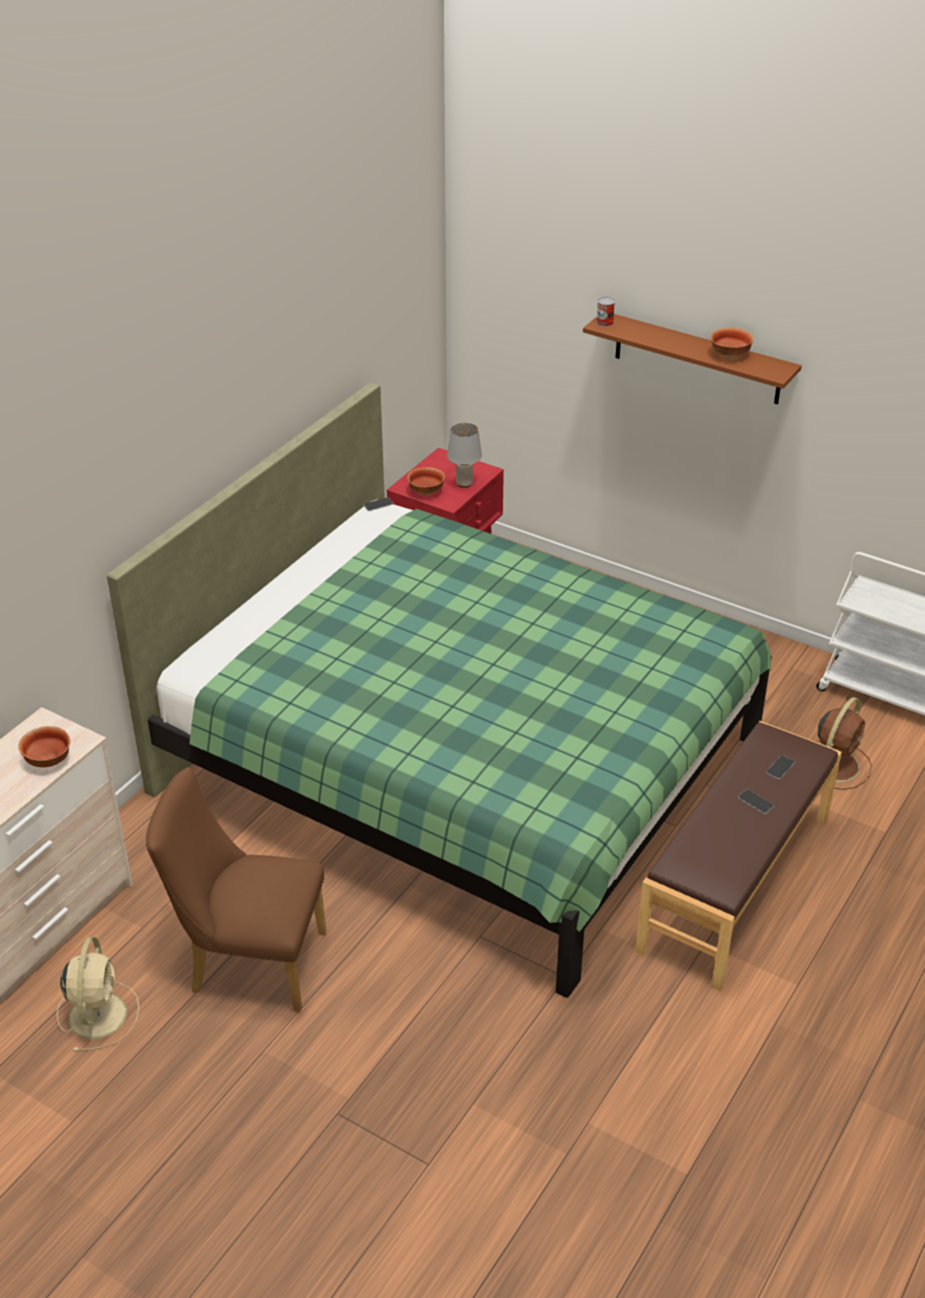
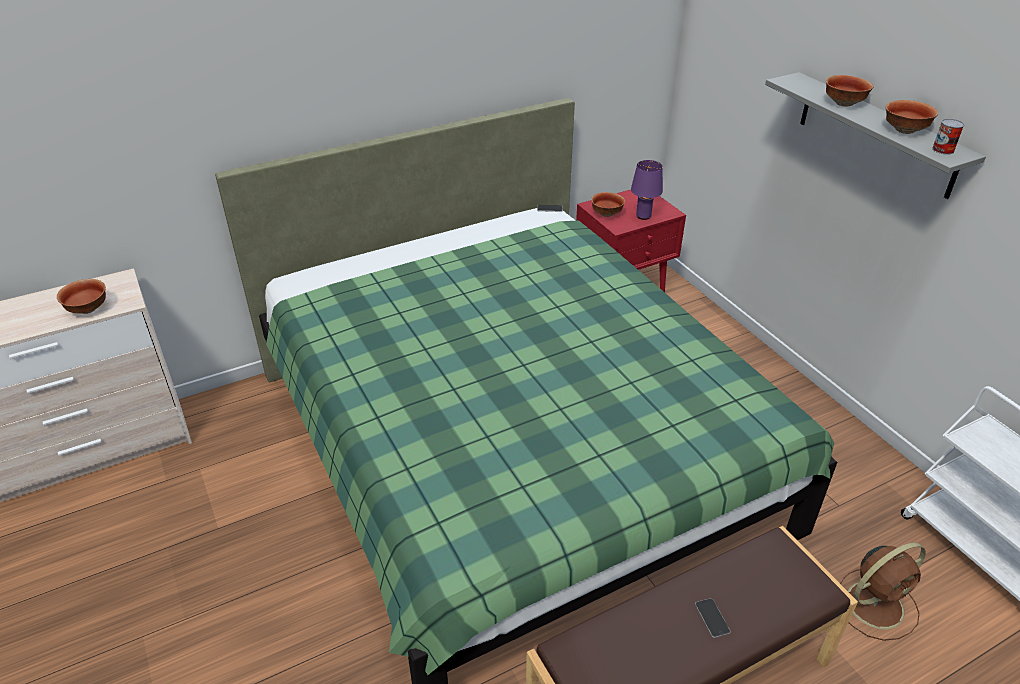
camera: 30 degrees right, 0 degrees up
(98, 1013) = (71, 536): beige fan -> none
(248, 962) = (206, 547): brown chair -> none
(464, 483) = (643, 216): grey table lamp -> purple table lamp
(604, 322) = (791, 80): can -> can (943, 150)
(665, 338) = (843, 103): none -> bowl
(697, 358) = (876, 134): brown shelf -> grey shelf
(780, 767) = (768, 589): phone -> none

